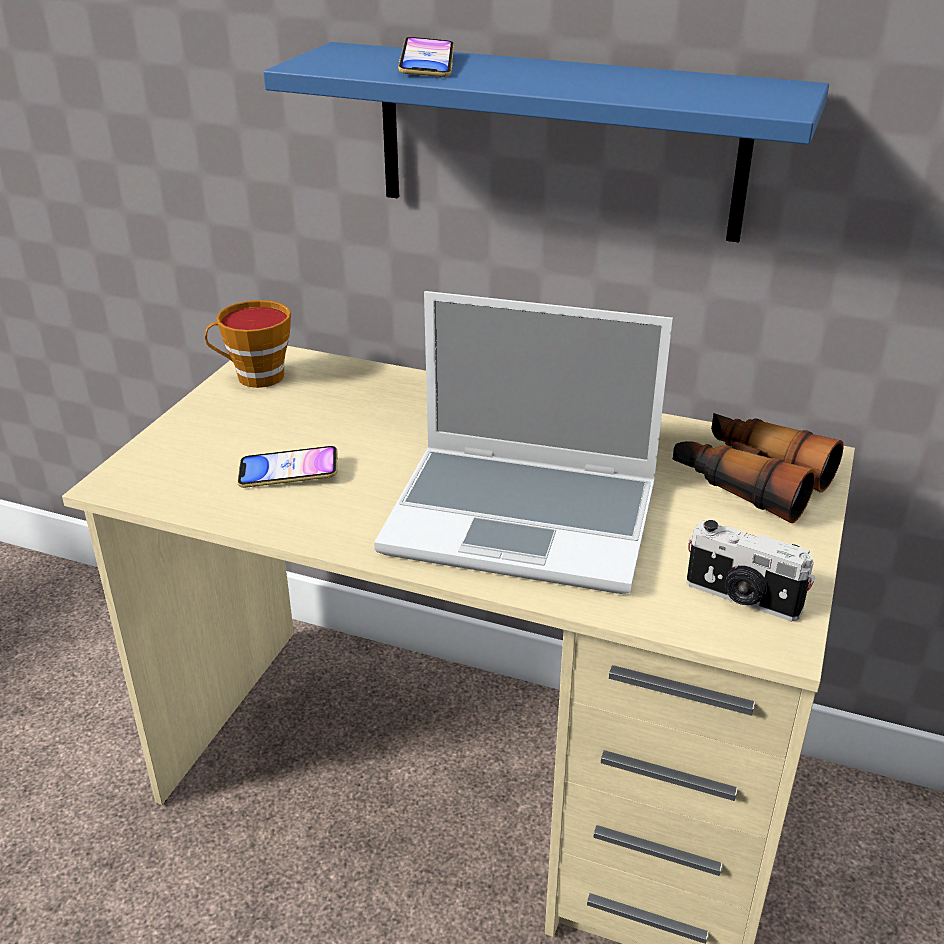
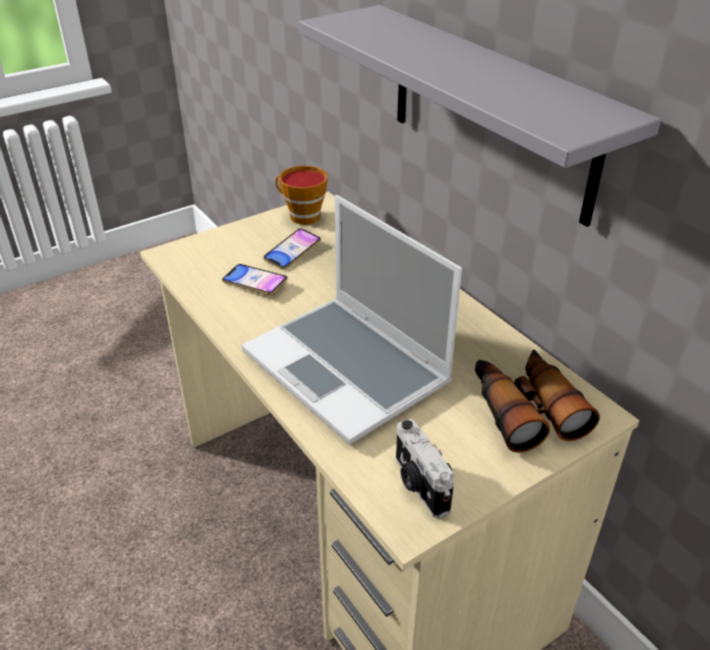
camera: 35 degrees right, 5 degrees up
(427, 65) = (397, 37): phone -> phone (292, 252)
(558, 141) = (489, 111): blue shelf -> grey shelf

